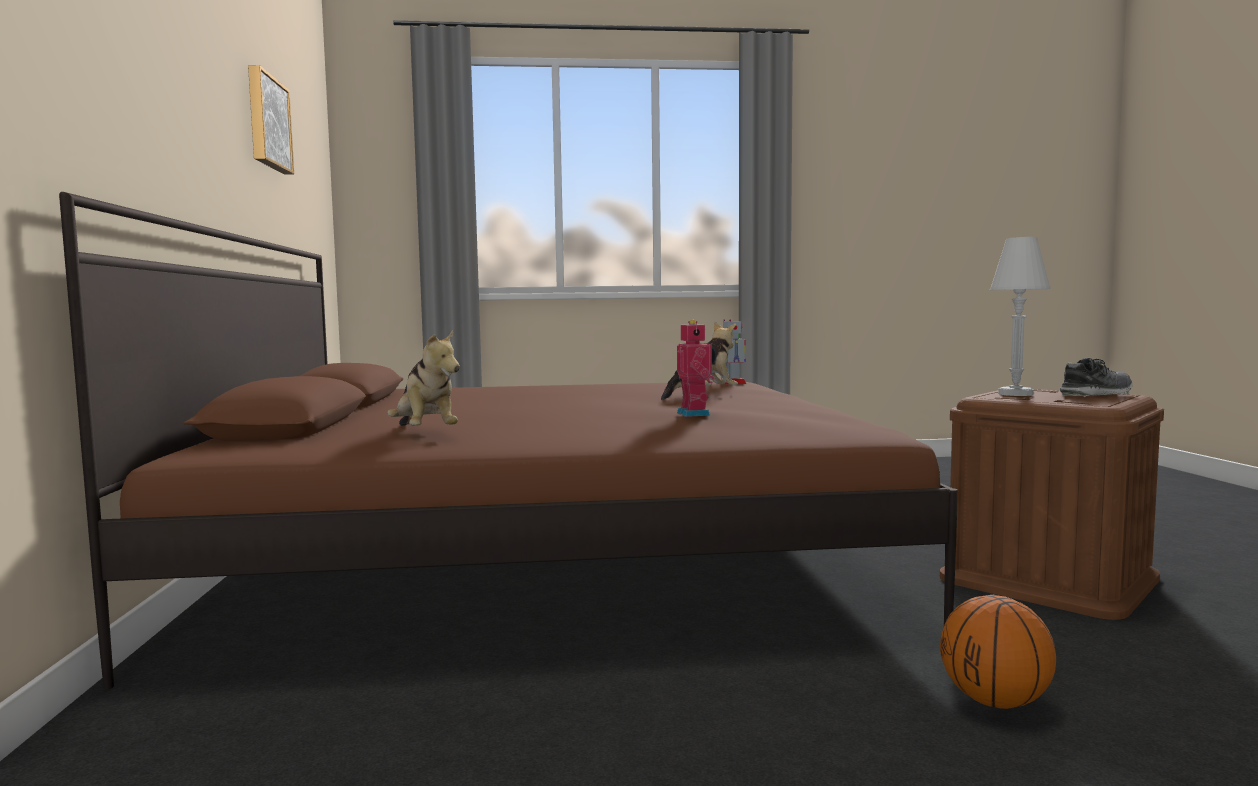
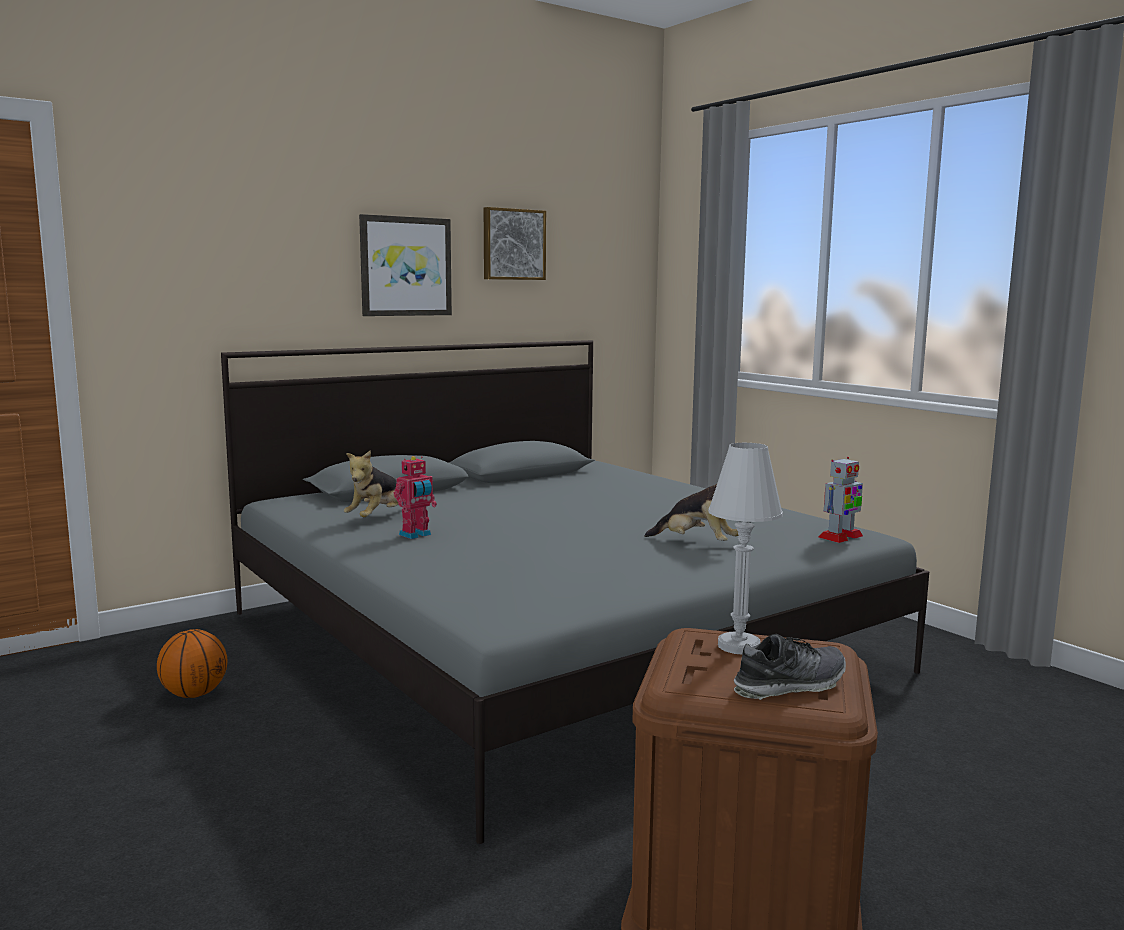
camera: 60 degrees right, 5 degrees up
(204, 117) = (405, 266): none -> picture
(548, 547) = (553, 640): brown bed -> grey bed
(695, 414) = (521, 558): toy robot -> toy robot (416, 535)
(994, 701) = (354, 873): basketball -> basketball (194, 694)
(1096, 395) = (790, 685): shoe -> shoe turned 60 degrees counterclockwise

